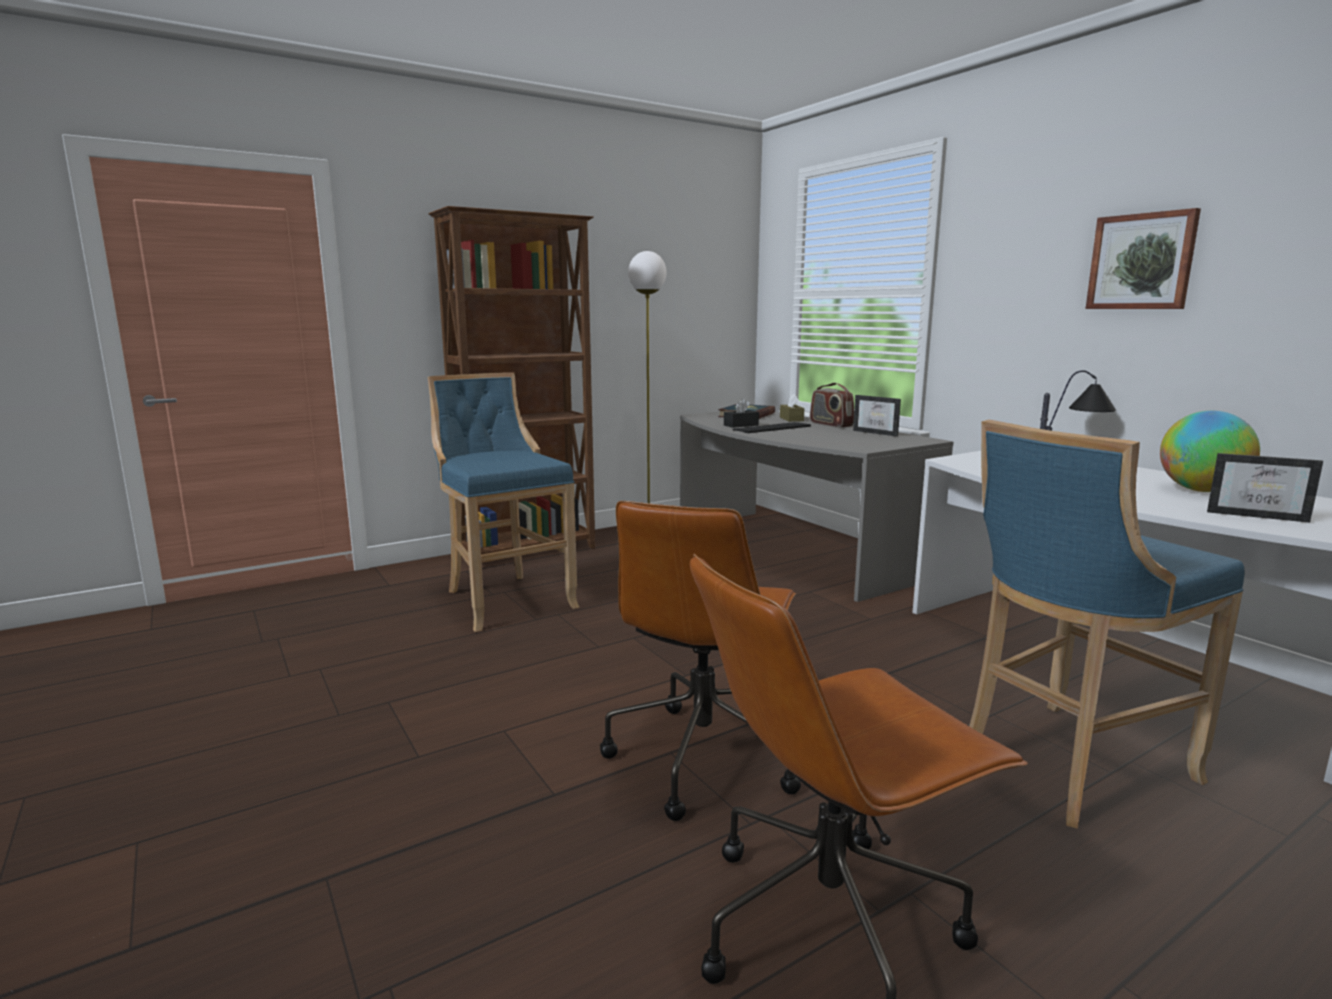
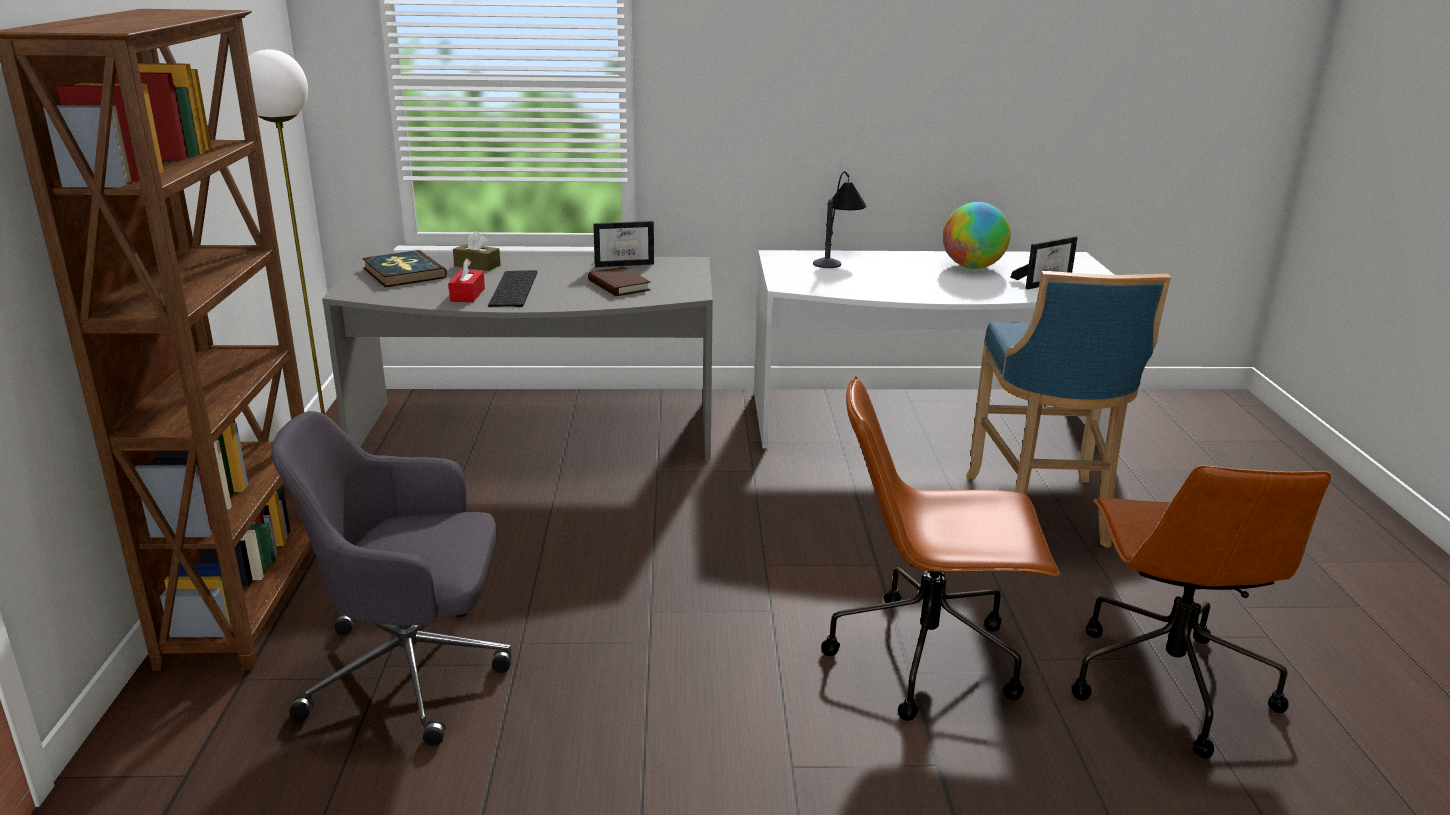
camera: 60 degrees left, 10 degrees up
(505, 599) = (414, 672): blue stool -> grey office chair
(702, 756) = (928, 657): brown office chair -> brown office chair turned 135 degrees clockwise
(741, 425) = (467, 295): black tissue box -> red tissue box
(830, 425) = (545, 263): radio -> none
(833, 438) = (618, 285): none -> brown book
(1141, 262) = (867, 64): picture -> none

